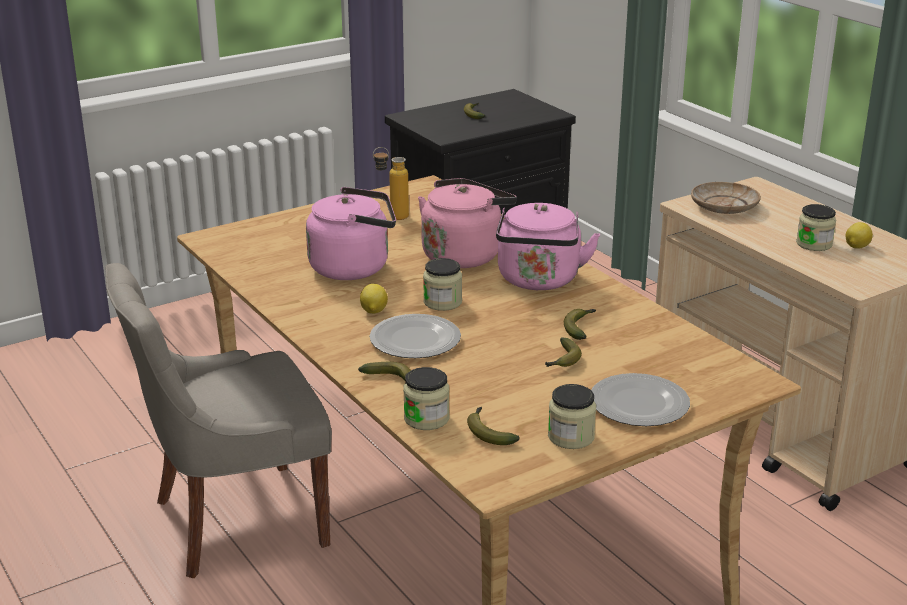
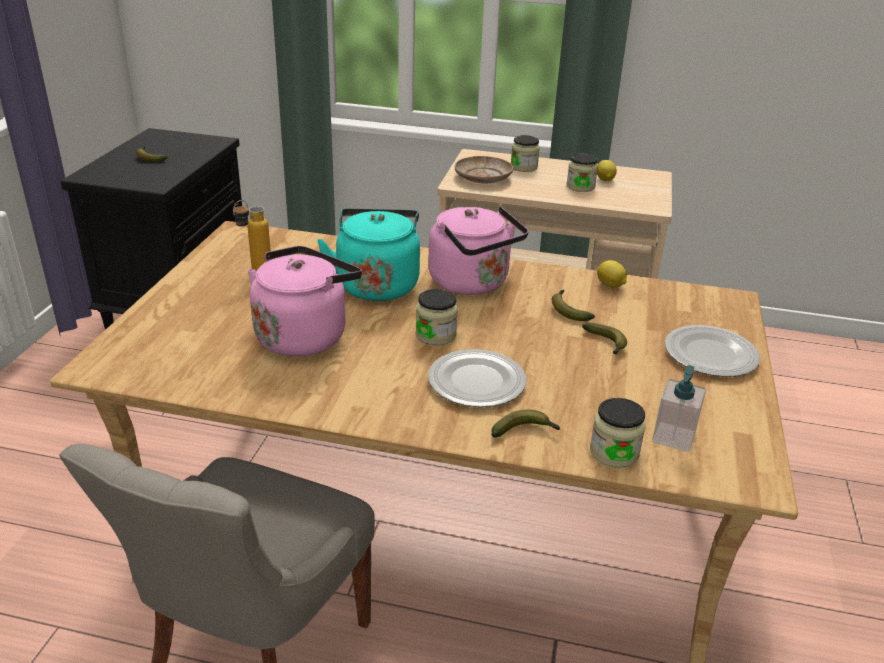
camera: 45 degrees left, 5 degrees up
(373, 311) = (395, 371): lemon -> lemon (610, 286)
(464, 254) = (377, 284): pink kettle -> turquoise kettle
(488, 432) = (673, 437): banana -> soap dispenser
(571, 437) = (725, 407): jar -> jar (524, 167)

